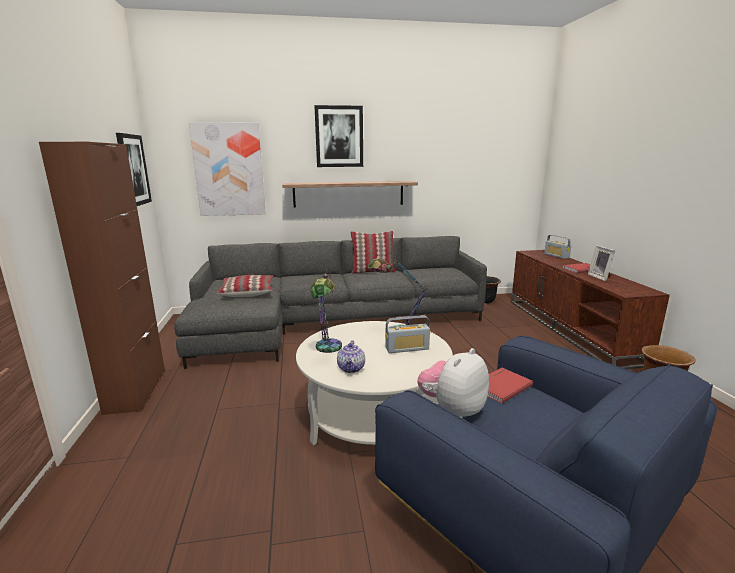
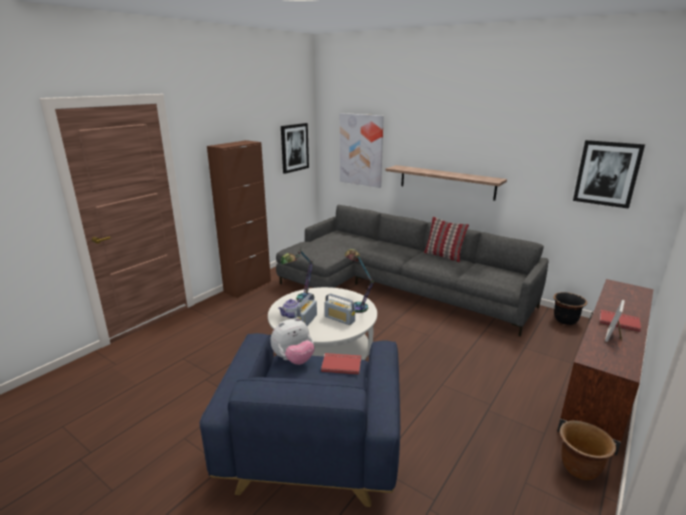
camera: 45 degrees right, 5 degrees up
(247, 292) = (333, 245): pillow -> none
(339, 136) = (444, 131): picture -> picture (607, 173)
(452, 410) = (293, 360): plush toy -> plush toy turned 150 degrees clockwise
(556, 256) = (638, 299): radio -> radio (306, 321)

